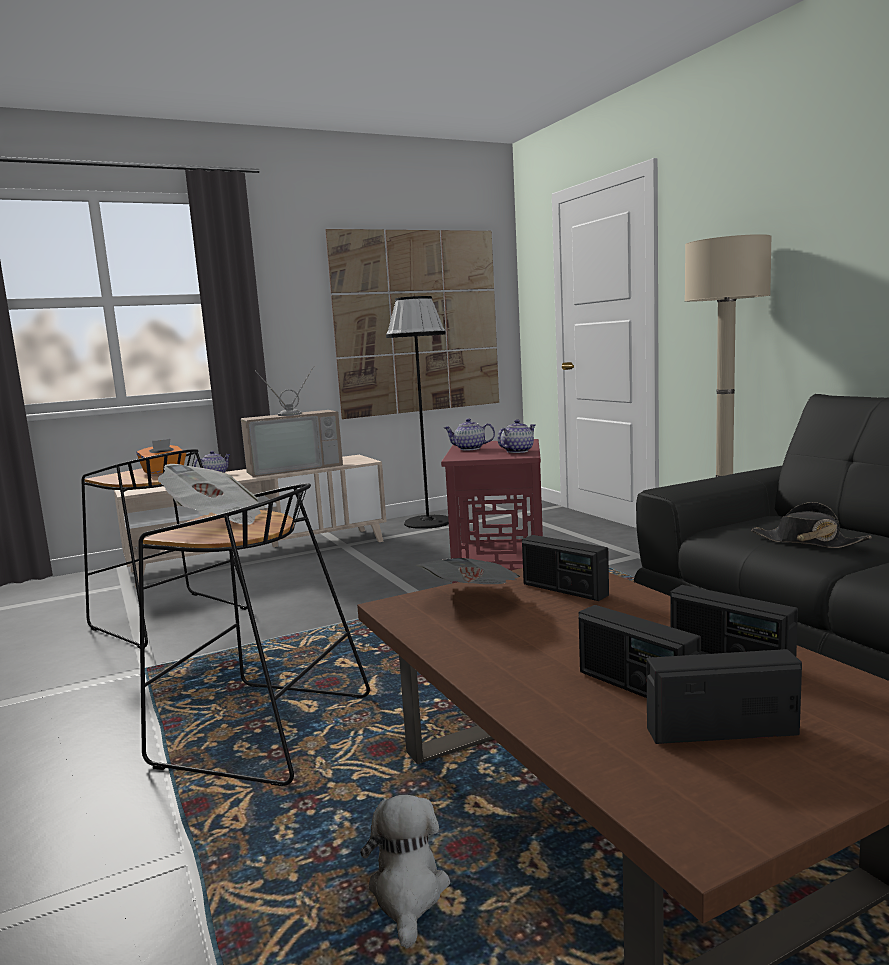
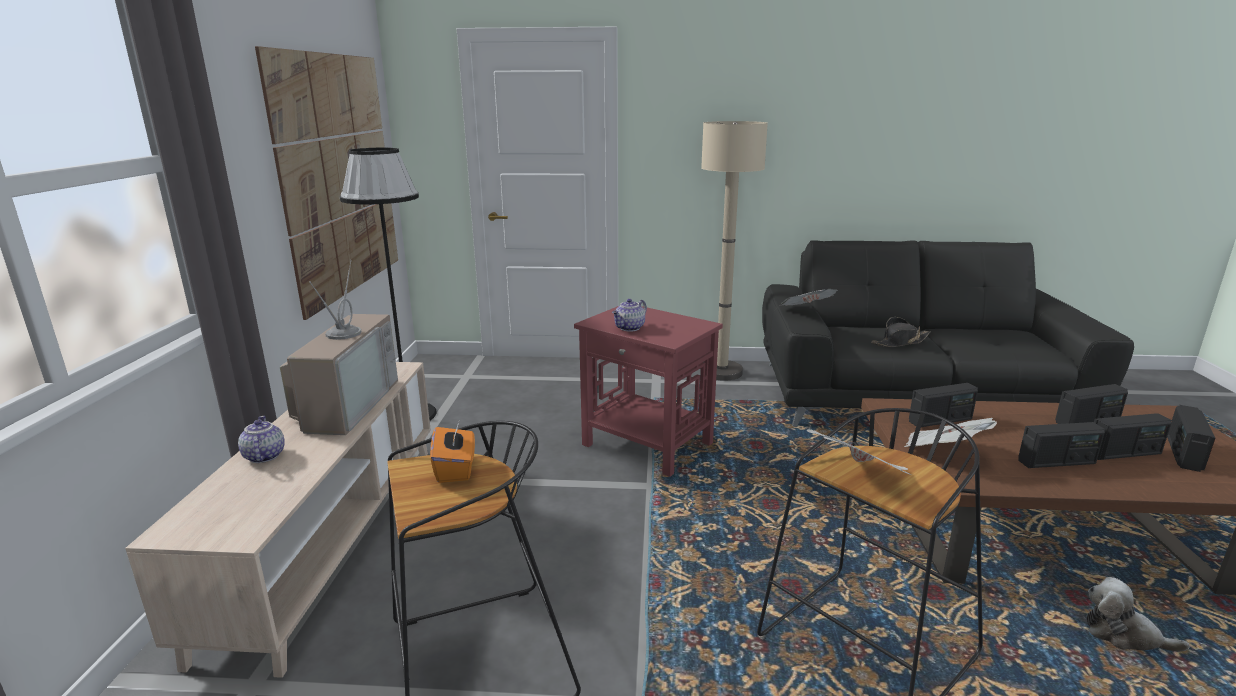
camera: 60 degrees left, 10 degrees up
(517, 451) = (680, 321): teapot -> none
(529, 650) = (1056, 462): none -> radio
(724, 481) = (806, 312): none -> newspaper

